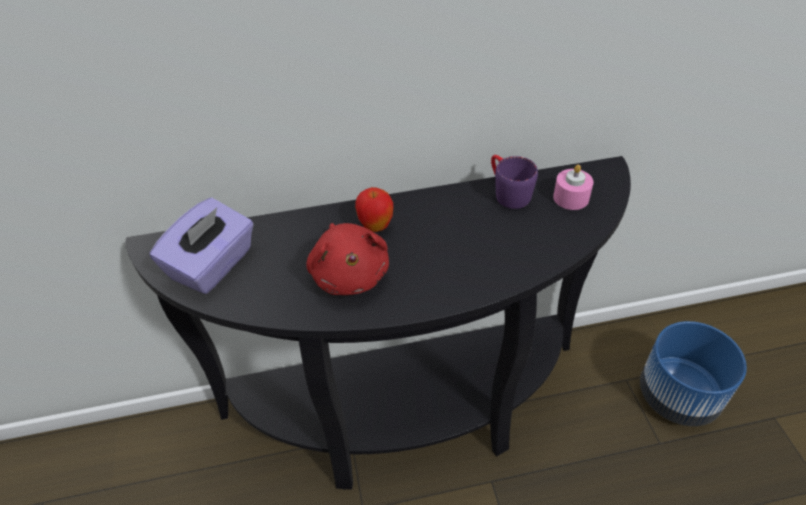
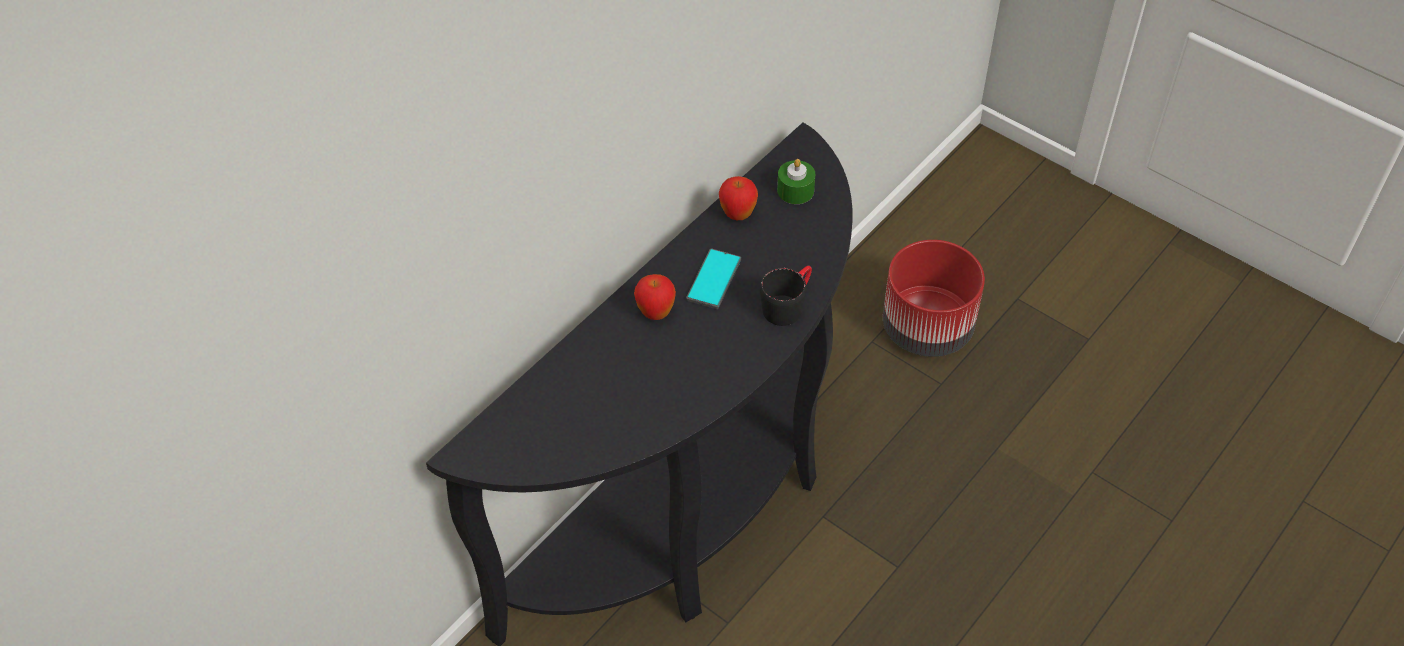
camera: 40 degrees left, 5 degrees up
(213, 265) = (548, 434): purple tissue box -> none
(350, 273) = (678, 367): red plush toy -> none
(443, 227) = (714, 279): none -> phone
(483, 276) = (788, 304): none -> black mug
(507, 192) = (737, 215): purple mug -> apple
(571, 198) = (795, 190): pink candle -> green candle
(678, 396) = (928, 328): blue planter -> red planter

